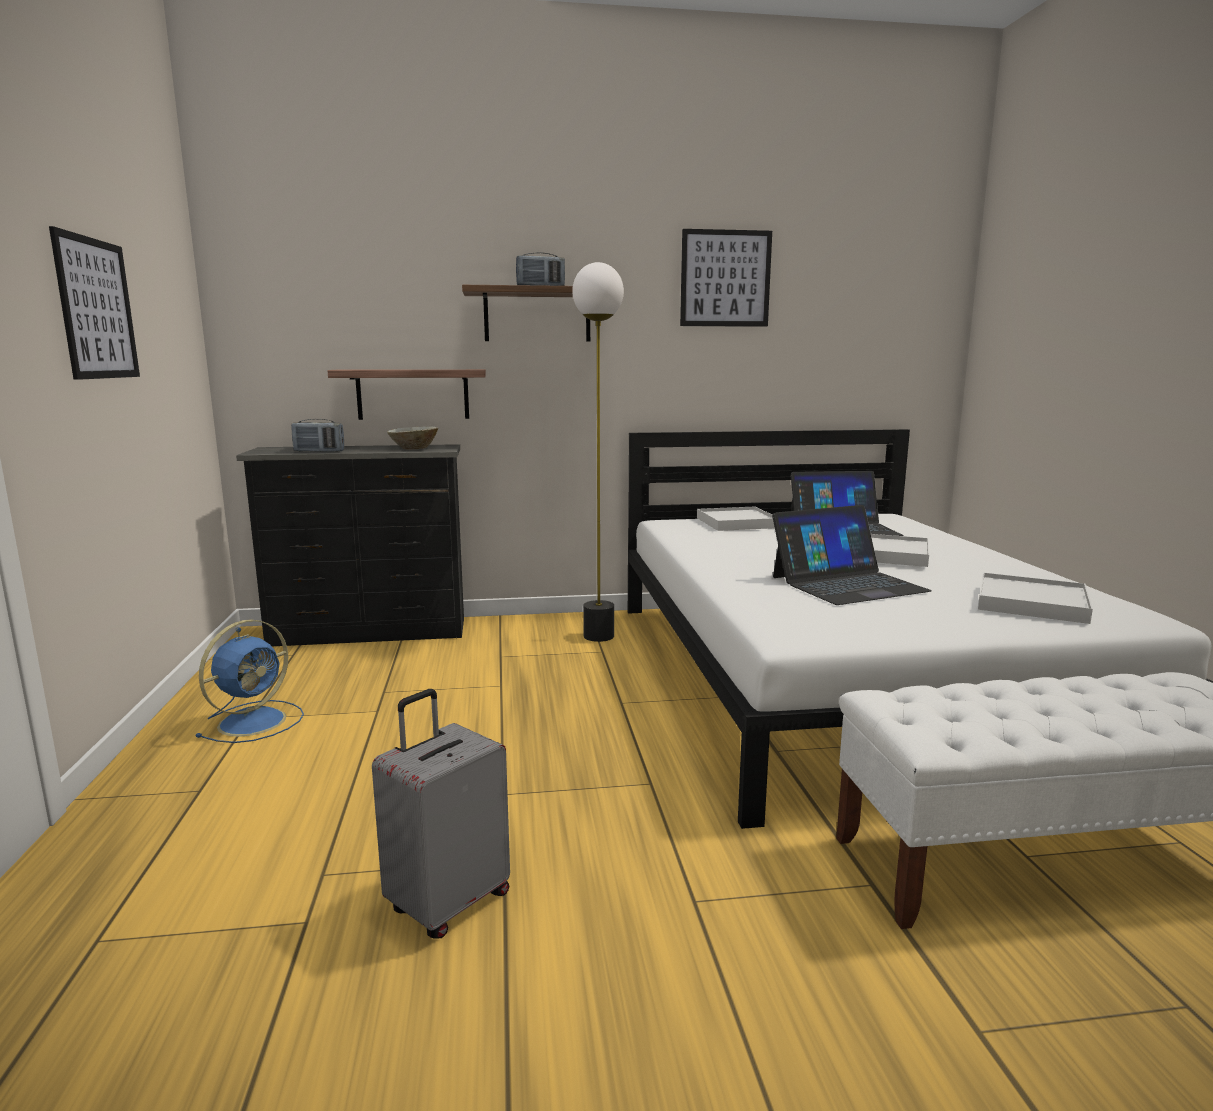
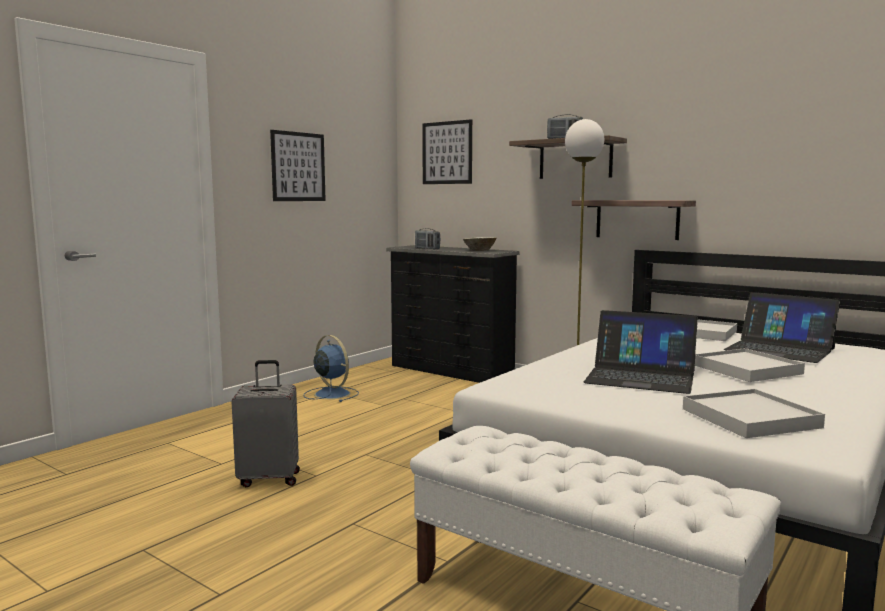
camera: 45 degrees right, 5 degrees down
(255, 721) = (331, 394): blue fan -> blue fan turned 120 degrees counterclockwise
(413, 394) = (495, 215): shelf -> shelf (637, 219)
(725, 278) = (727, 121): picture -> picture (447, 153)

